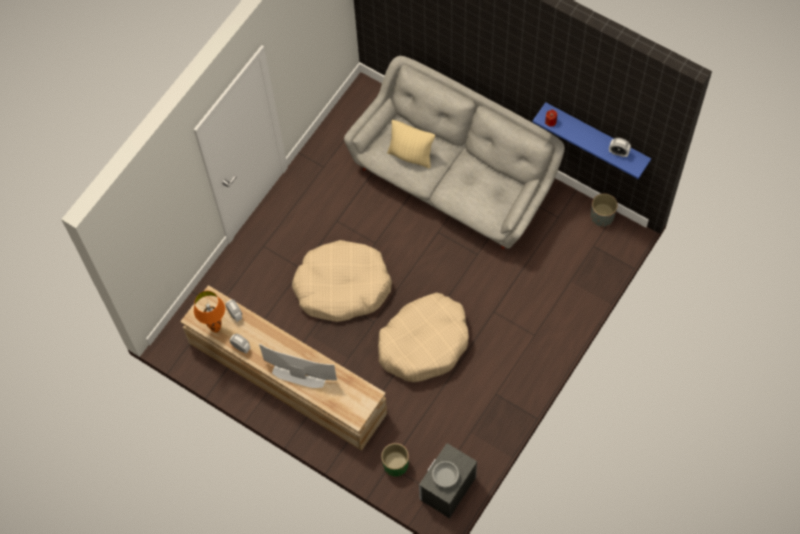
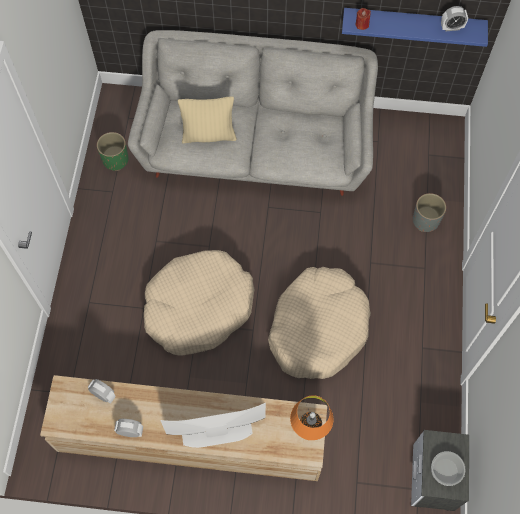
camera: 30 degrees left, 0 degrees up
(216, 329) = (89, 423): orange table lamp -> orange table lamp (308, 435)
(395, 464) = (362, 478): green planter -> green planter (115, 160)
(602, 216) = (419, 123): grey planter -> grey planter (425, 220)

